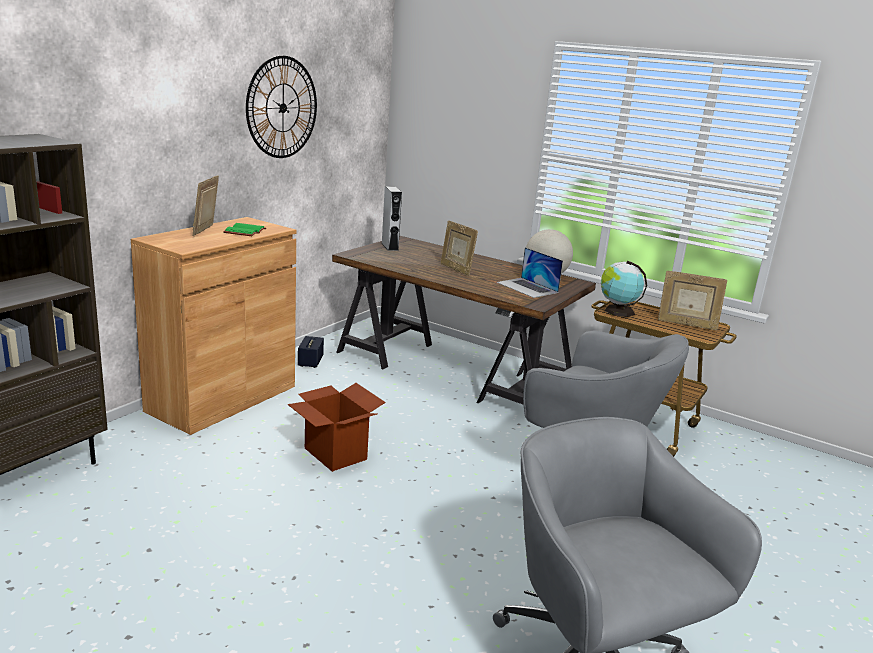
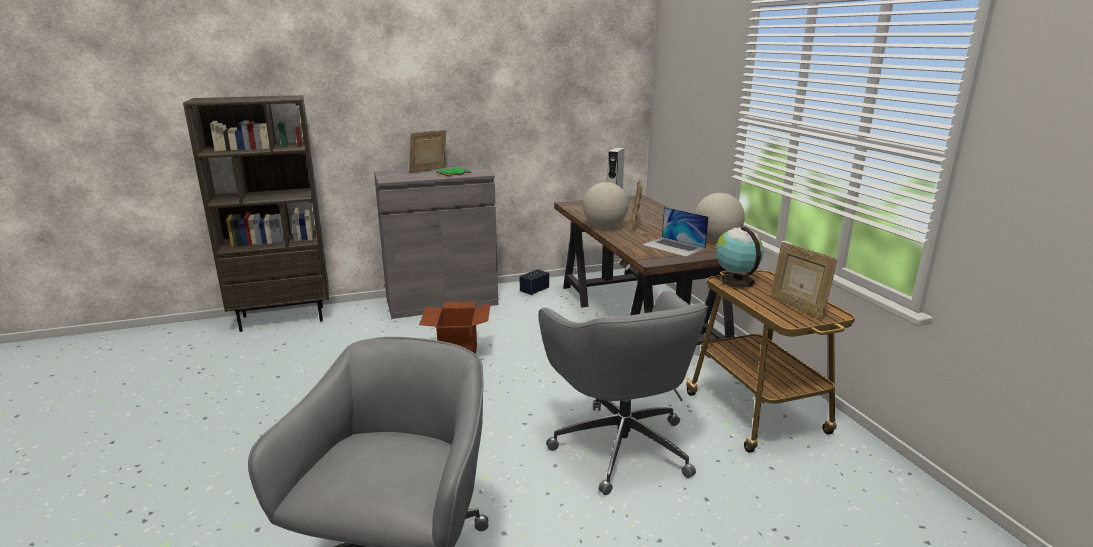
camera: 40 degrees right, 0 degrees up
(222, 398) = (441, 301): brown cabinet -> grey cabinet
(282, 107) = (520, 78): wall clock -> none
(434, 276) = (604, 226): none -> globe
(527, 287) = (673, 246): laptop -> laptop turned 45 degrees counterclockwise

